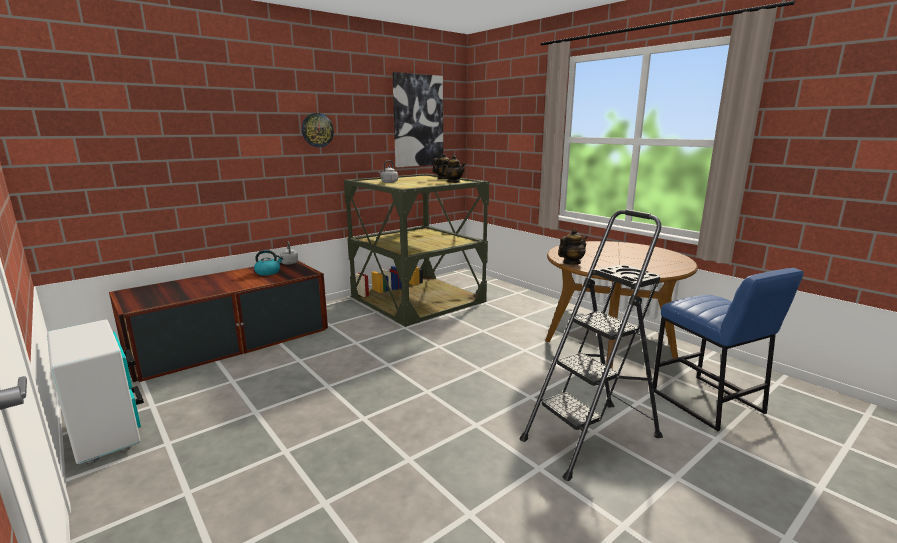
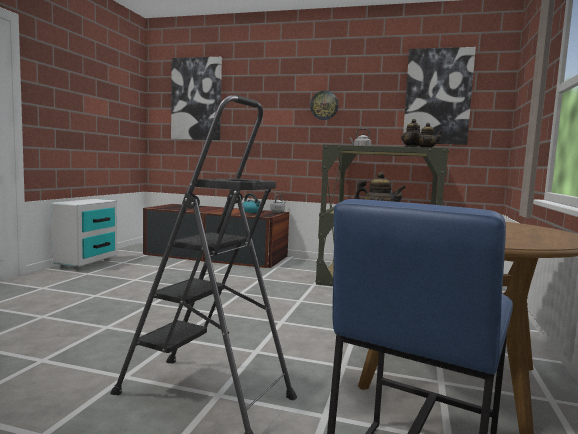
camera: 55 degrees right, 10 degrees down
(120, 121) = (196, 99): none -> picture

